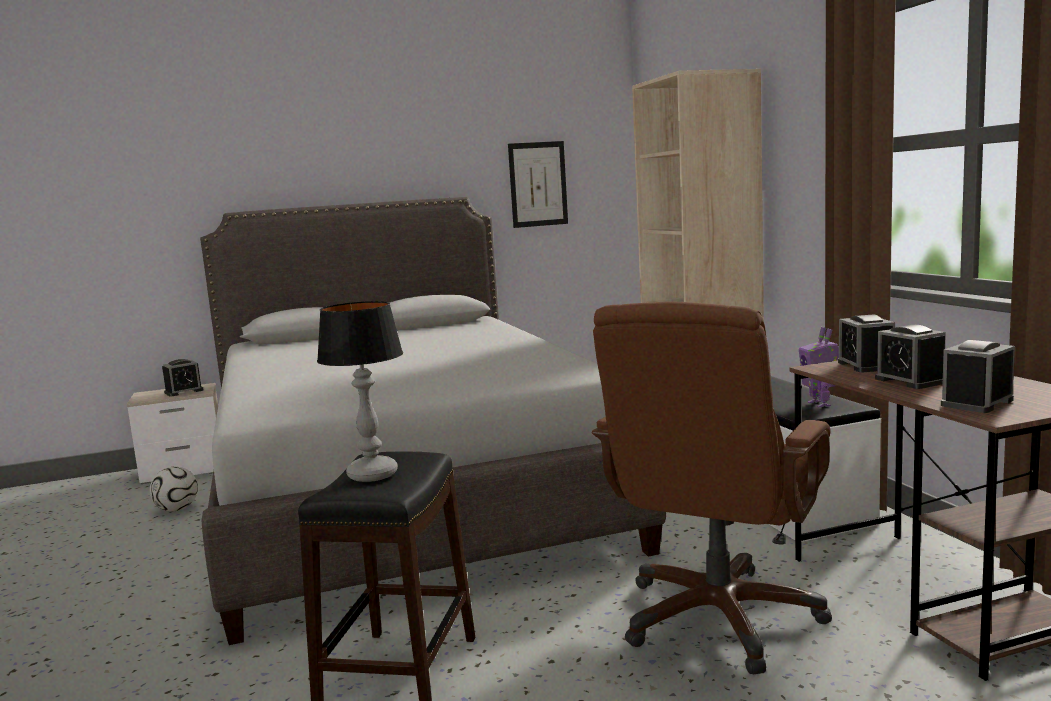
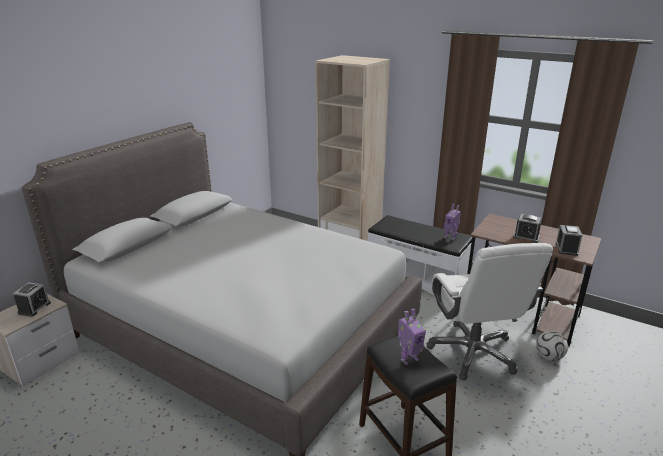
camera: 40 degrees left, 15 degrees up
(176, 509) = (97, 396): football -> football (549, 357)
(373, 474) = (408, 359): table lamp -> toy robot
(538, 184) = (220, 105): picture -> none
(719, 618) = (473, 352): brown office chair -> white office chair
(865, 365) = (495, 228): alarm clock -> none

